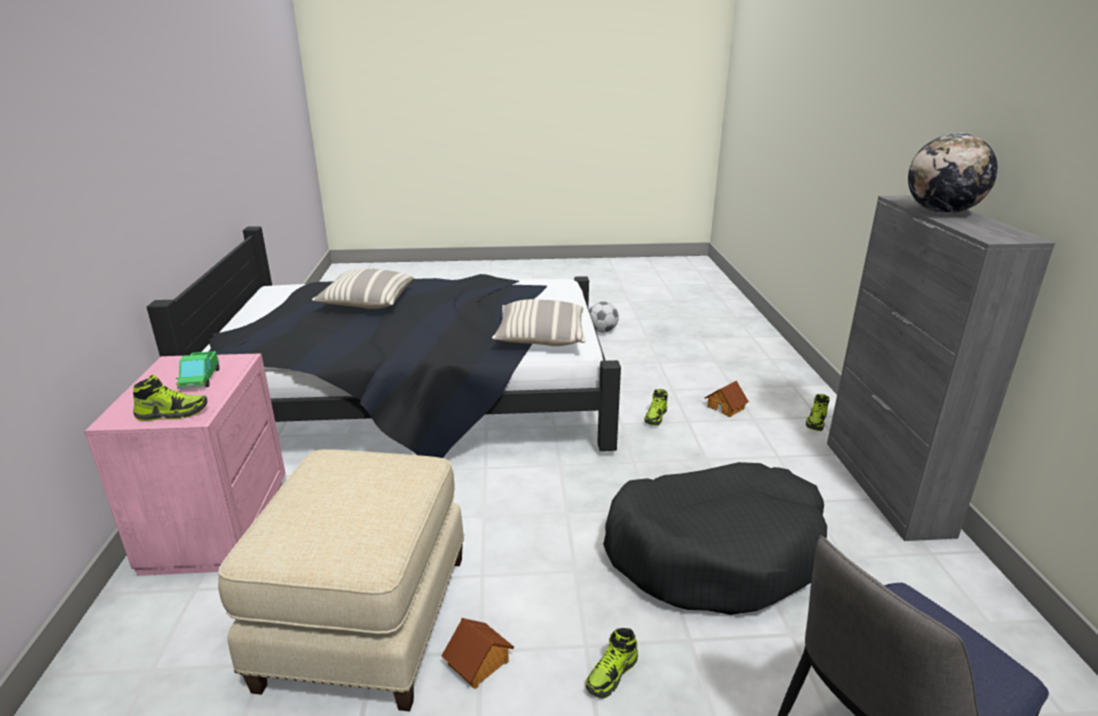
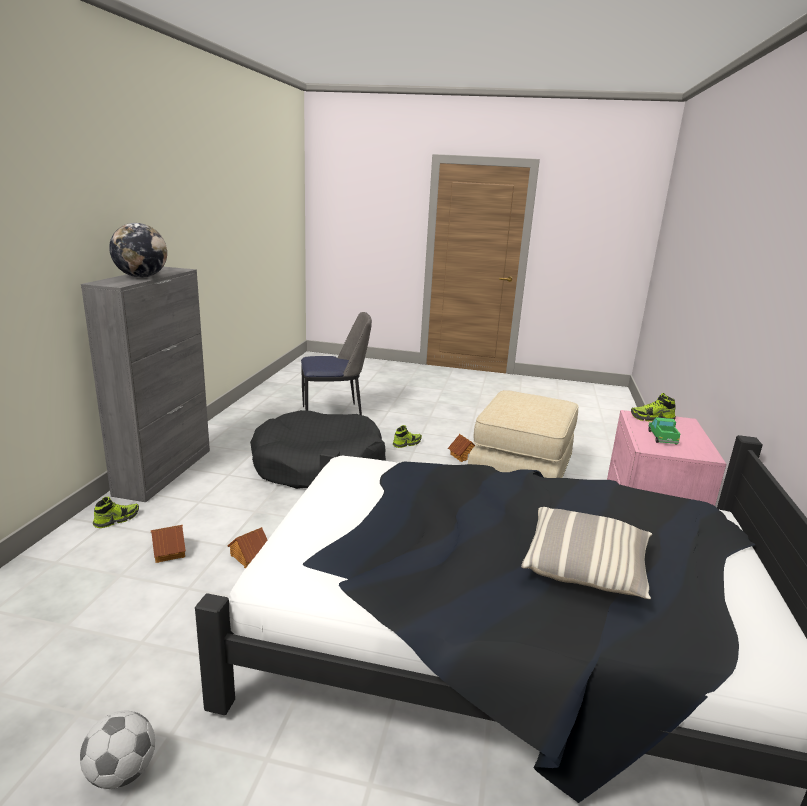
camera: 165 degrees left, 5 degrees down
(540, 338) = (376, 475): pillow -> none
(656, 417) = (249, 557): shoe -> toy house

